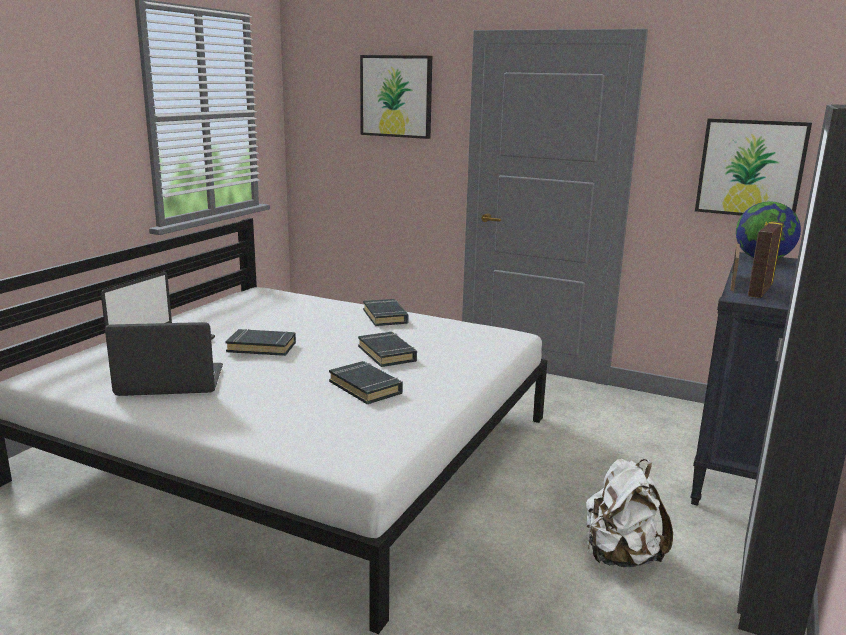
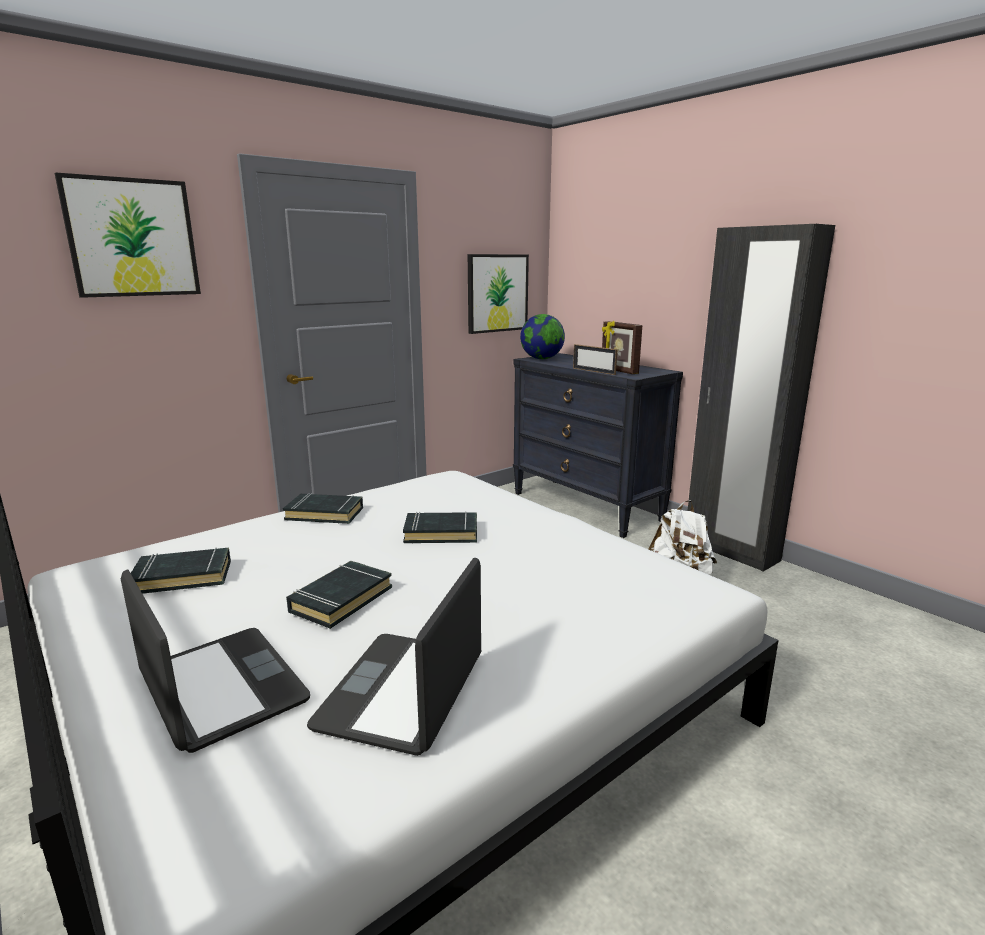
camera: 65 degrees left, 0 degrees up
(366, 387) = (526, 559): black book -> black book (183, 576)

